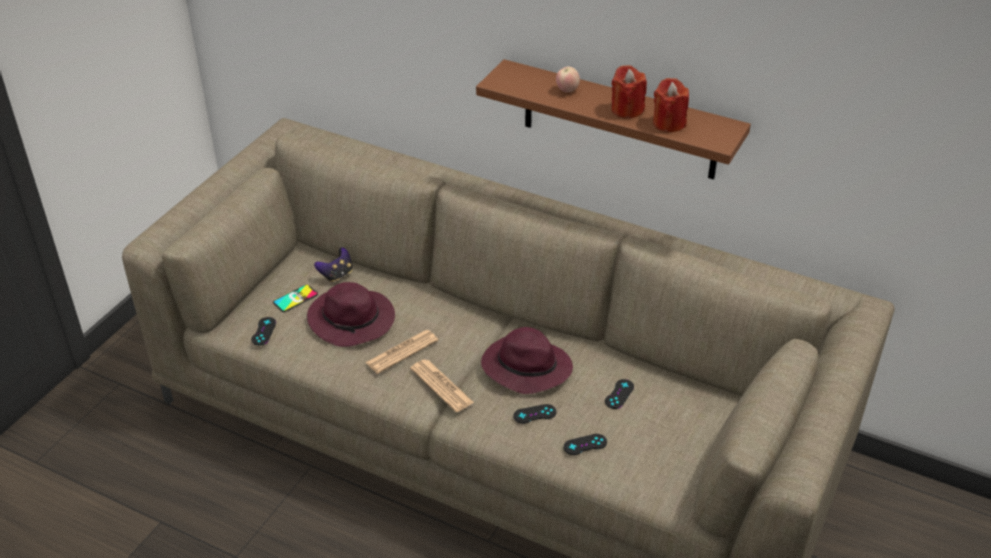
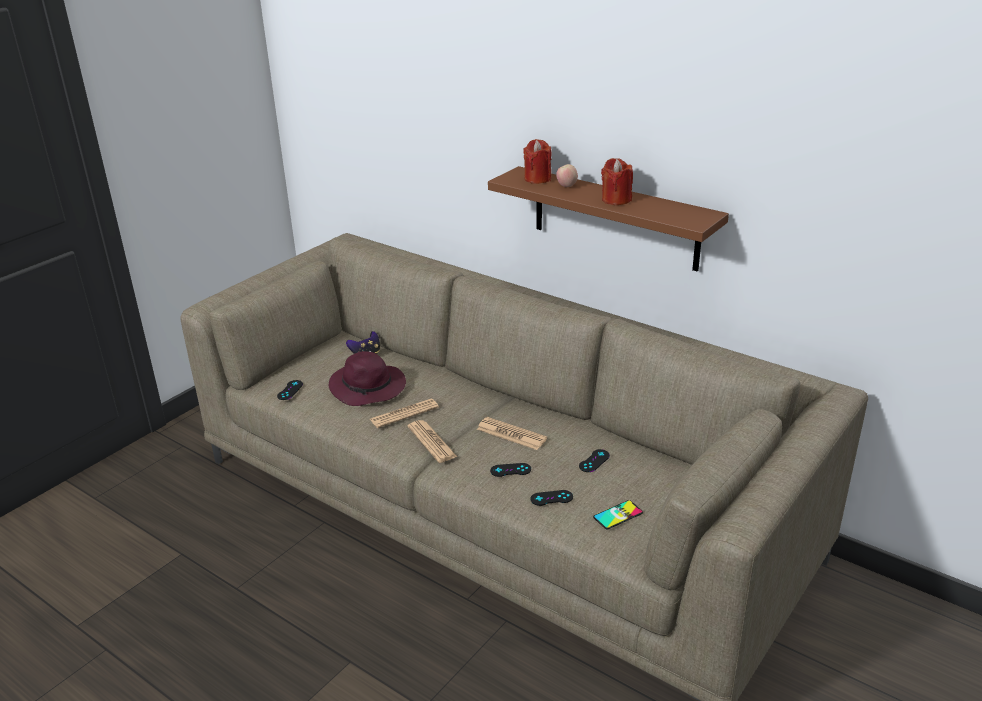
camera: 10 degrees right, 10 degrees down
(295, 298) = (325, 369): phone -> phone (618, 515)
(525, 368) = (511, 434): purple hat -> newspaper
(669, 123) = (651, 210): red candle -> red candle (537, 179)

